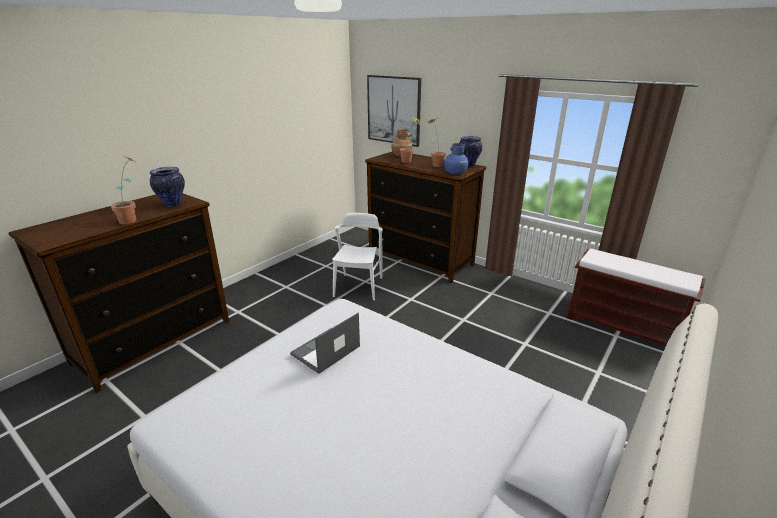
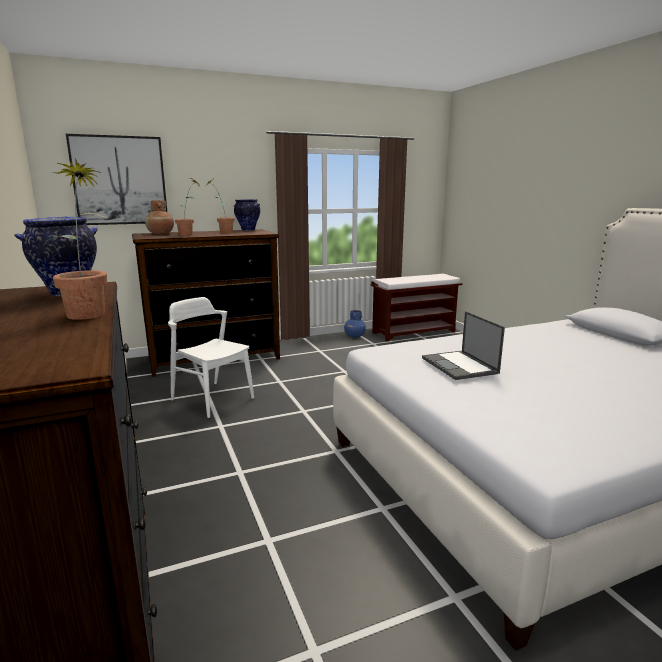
camera: 60 degrees left, 10 degrees down
(455, 173) = (261, 233): blue vase -> blue vase (354, 336)

